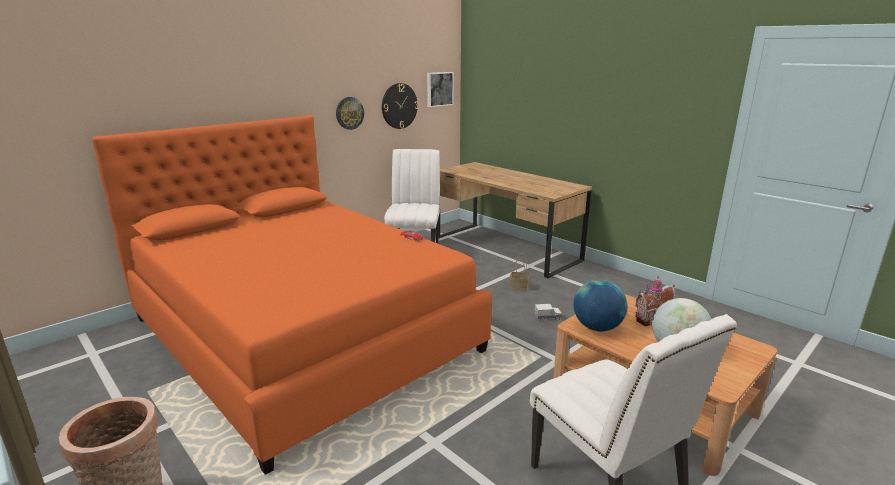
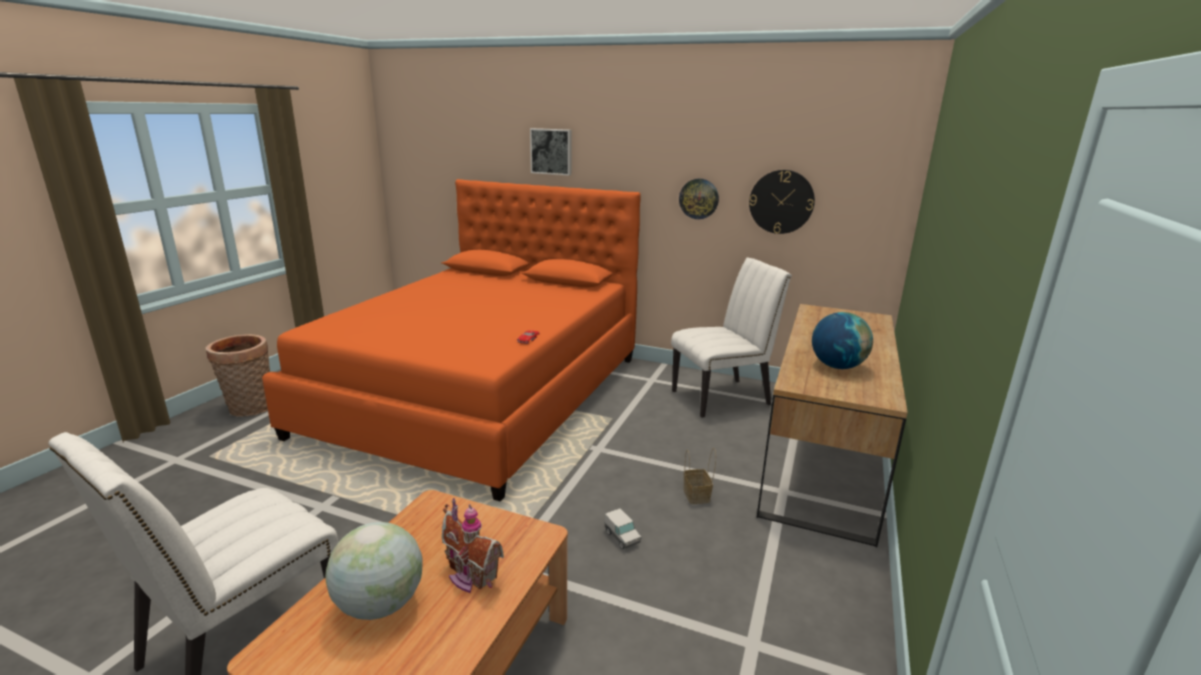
camera: 65 degrees right, 0 degrees up
(439, 89) = (868, 187): picture -> picture (551, 151)
(597, 327) = (432, 521): globe -> globe (837, 366)

